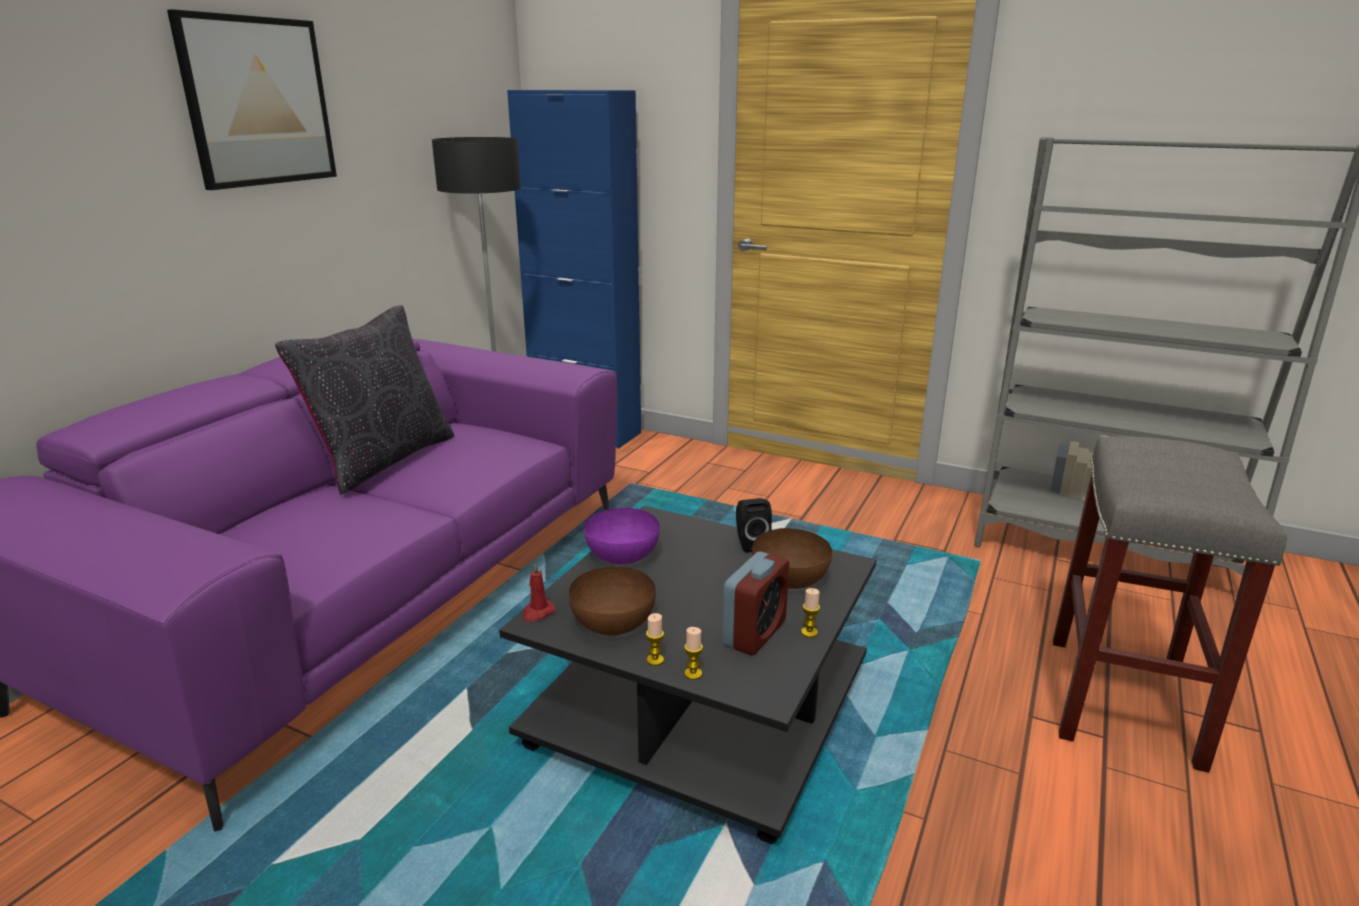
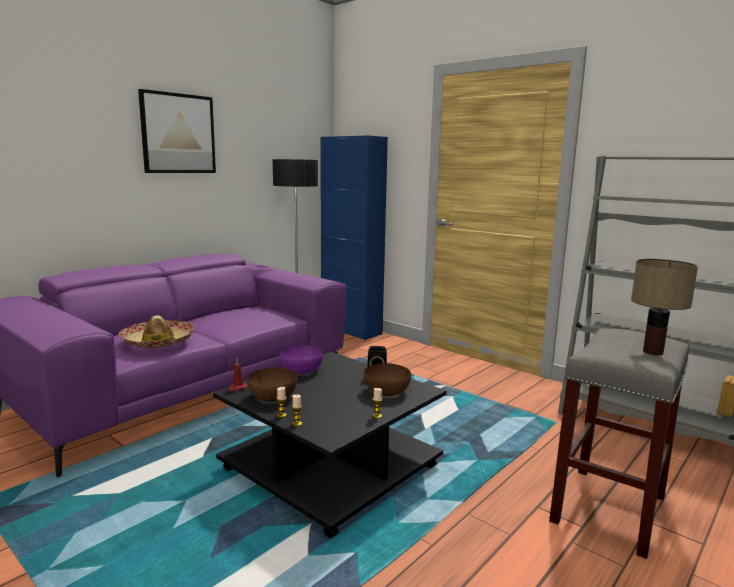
camera: 15 degrees right, 10 degrees down
(331, 535) = (157, 342): none -> hat
(383, 459) = (208, 316): black pillow -> none
(754, 633) = (345, 412): alarm clock -> none
(1216, 480) = (652, 352): none -> table lamp

